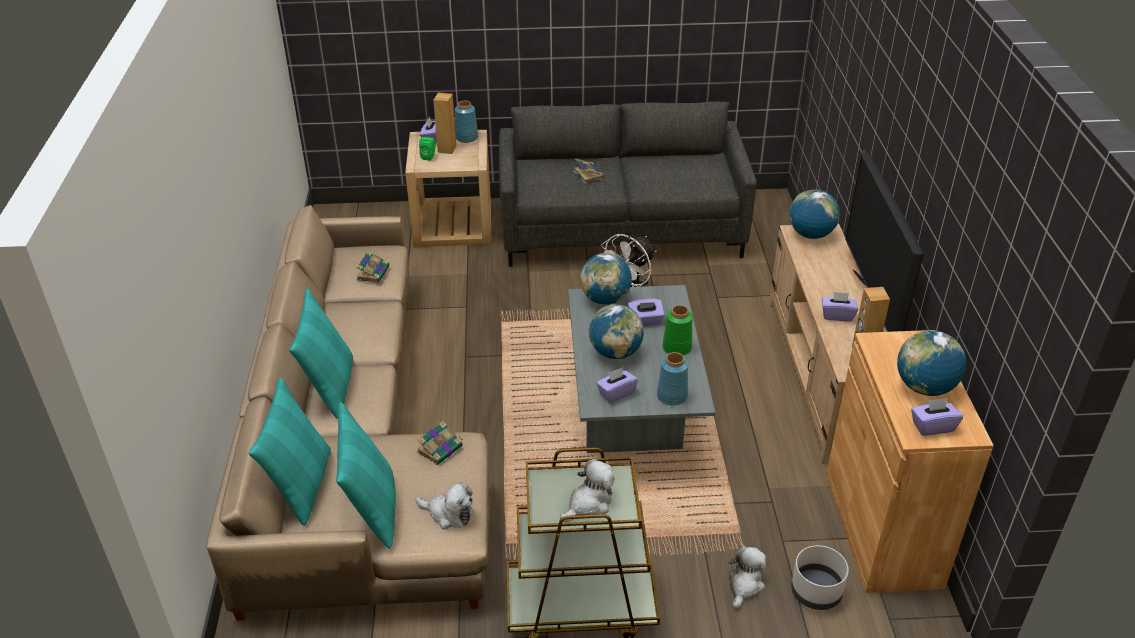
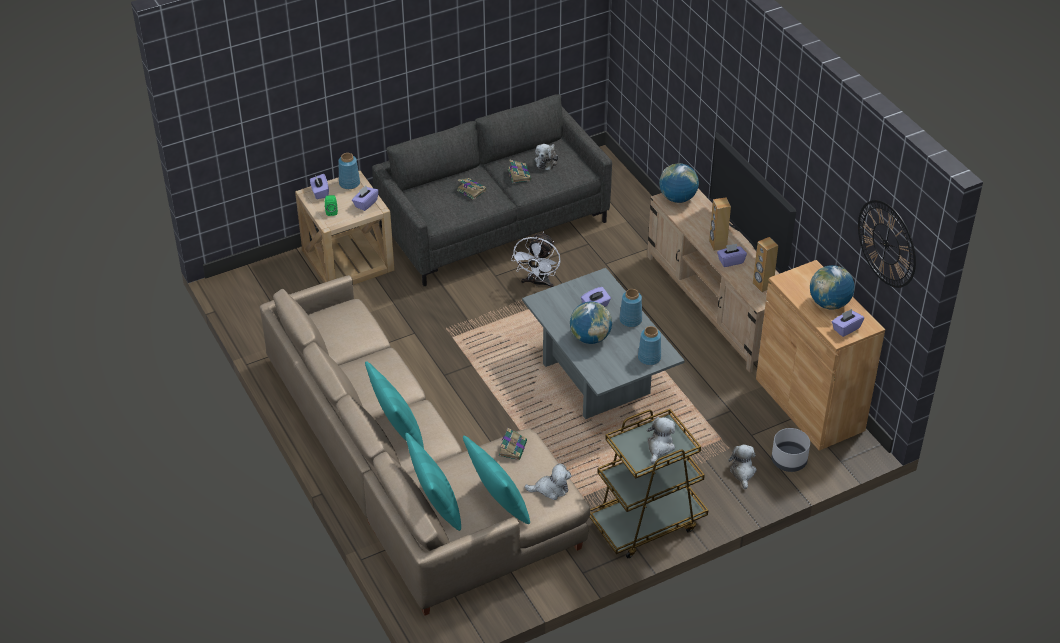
camera: 25 degrees left, 5 degrees up
(373, 272) = (356, 330): book -> book (519, 174)
(446, 149) = (340, 199): brown speaker -> brown speaker (717, 244)
(605, 299) = (555, 297): globe -> none
(616, 393) = (610, 368): purple tissue box -> purple tissue box (365, 203)
(677, 348) = (630, 320): green vase -> blue vase
(688, 168) = (546, 161): none -> plush toy
(1020, 308) = (886, 243): none -> wall clock

